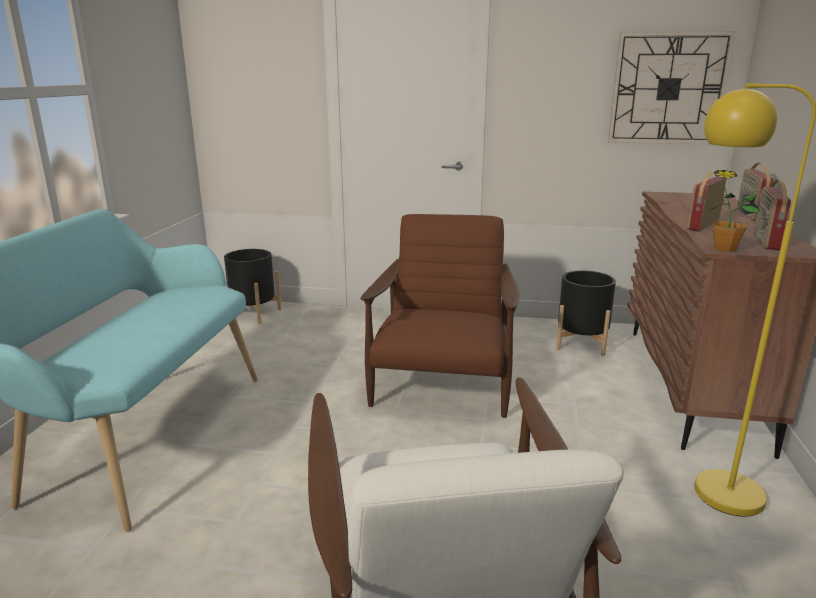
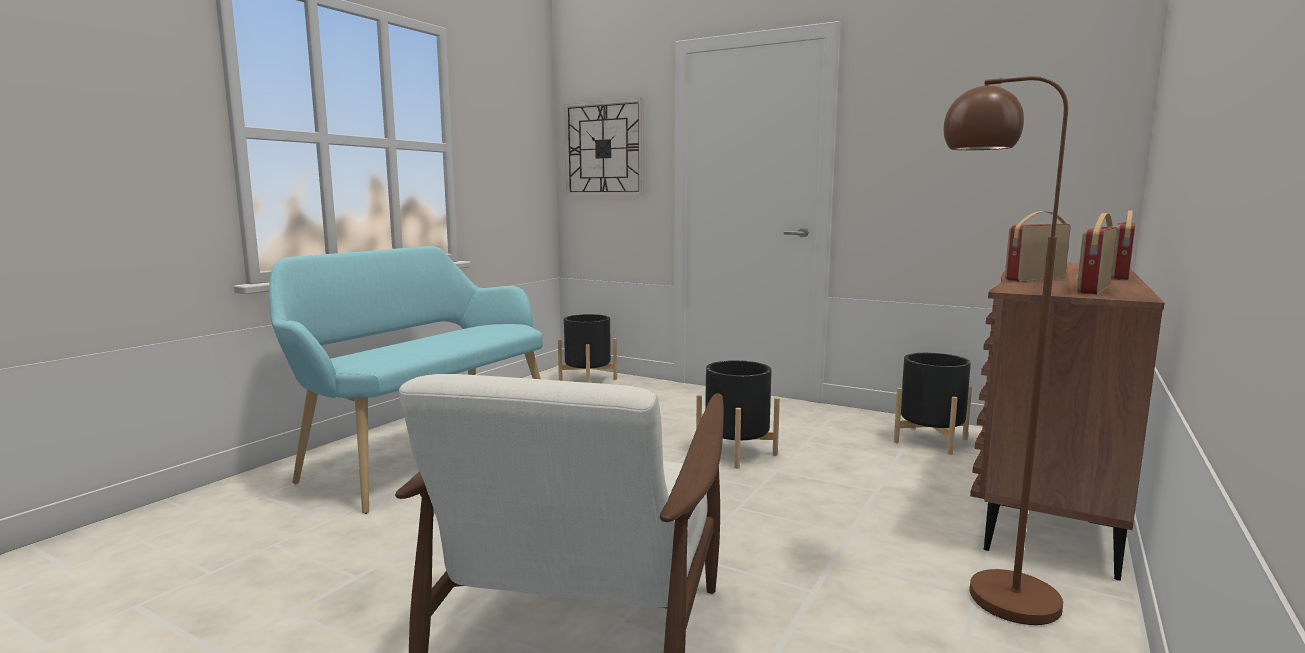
camera: 20 degrees right, 10 degrees down
(442, 383) = (736, 453): brown armchair -> black planter
(668, 89) = (1047, 142): wall clock -> wall clock (604, 149)
(706, 491) = (985, 592): yellow floor lamp -> brown floor lamp
(725, 249) = (1023, 290): potted plant -> none

